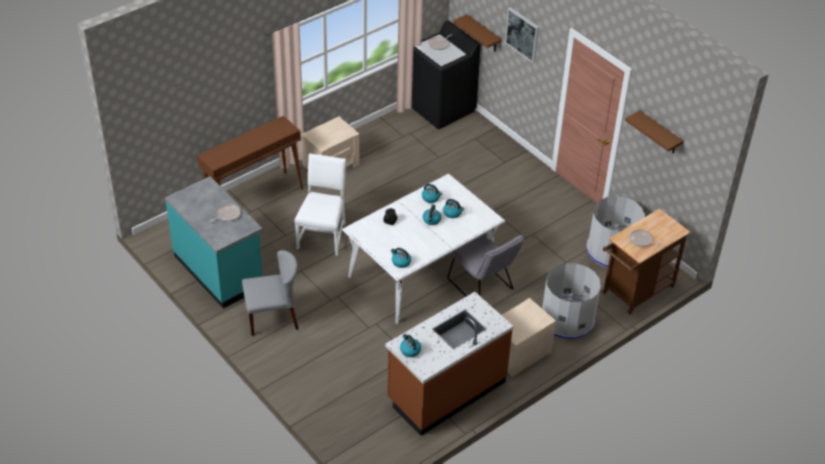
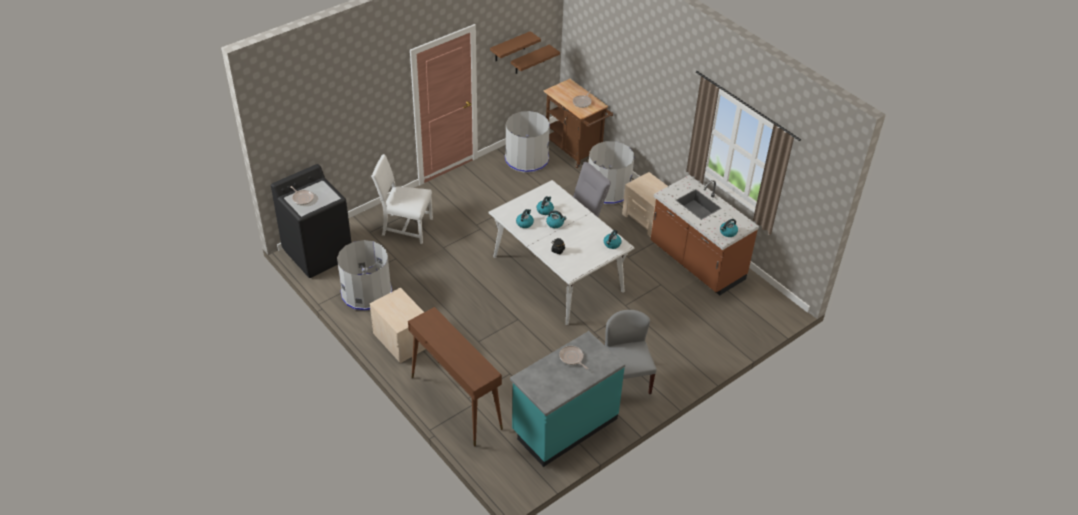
camera: 90 degrees left, 0 degrees up
(323, 235) = (509, 344): white chair -> white chair (405, 227)
(391, 141) = (366, 293): none -> grey trash can
(483, 34) = (316, 153): brown shelf -> brown shelf (530, 60)
(522, 34) = (361, 106): picture -> none

